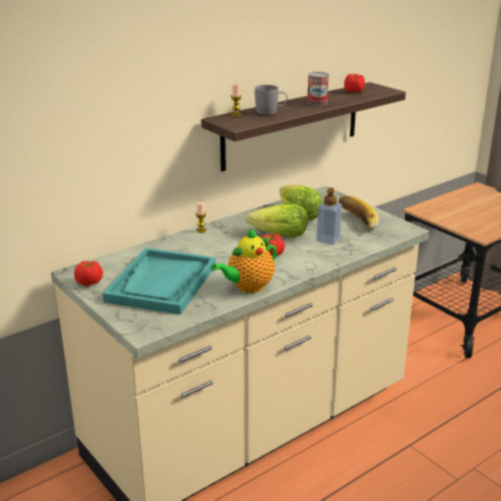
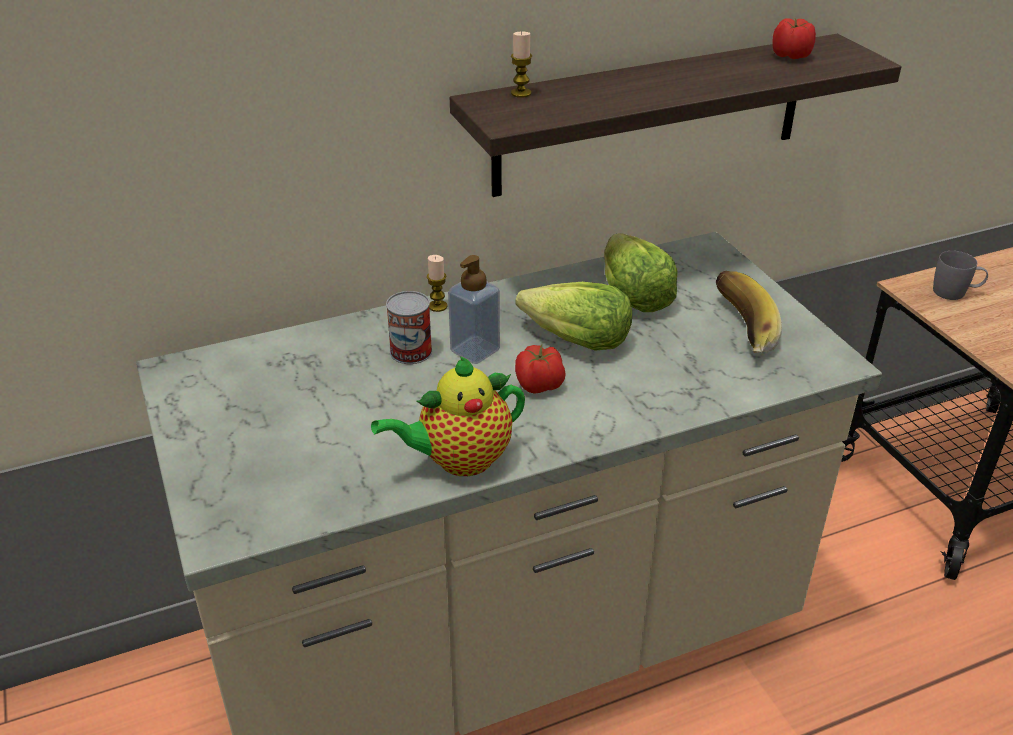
camera: 15 degrees right, 10 degrees up
(89, 283) = (185, 398): tomato -> none
(162, 283) = (308, 422): turquoise tray -> none
(271, 112) = (593, 93): grey mug -> grey mug (955, 292)
(317, 102) = (699, 78): can -> can (411, 351)
(328, 240) = (665, 366): soap dispenser -> soap dispenser (475, 350)

